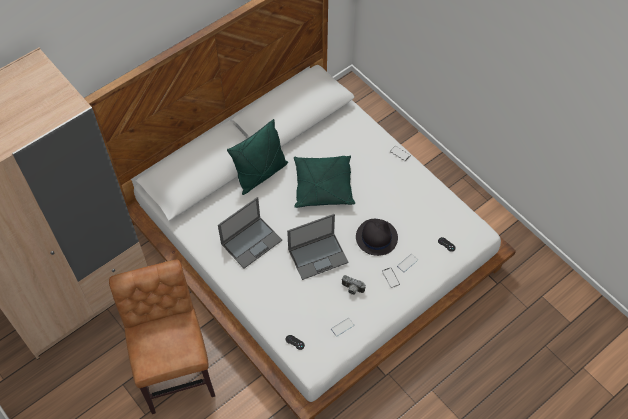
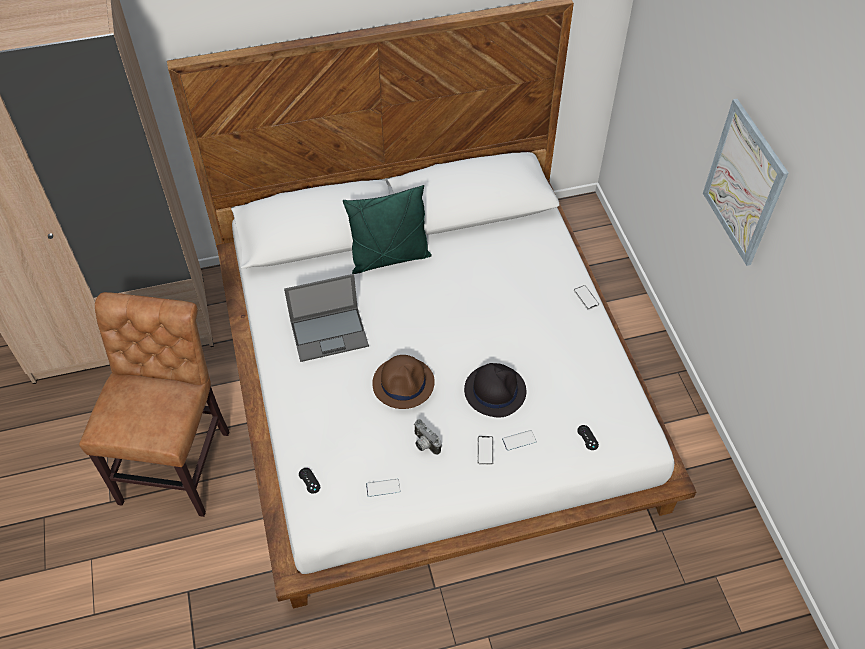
camera: 25 degrees right, 5 degrees down
(318, 255) = (404, 383): laptop -> brown hat
(323, 187) = (460, 301): green pillow -> none
(488, 54) = (744, 183): none -> picture

